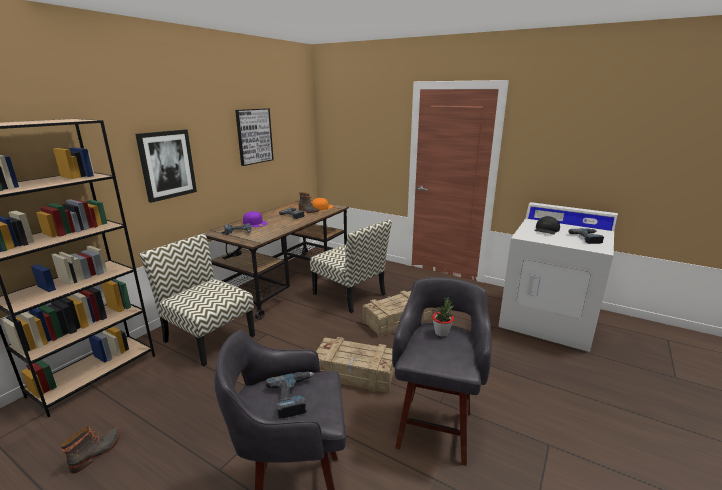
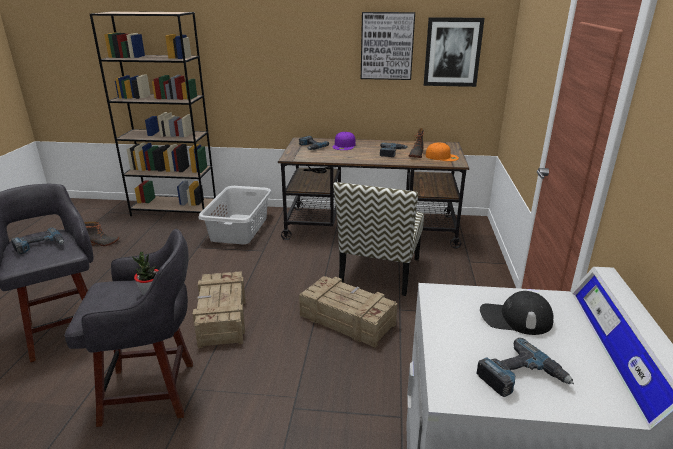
camera: 65 degrees right, 5 degrees up
(167, 165) = (269, 62): picture -> picture (452, 52)
(208, 338) = (240, 228): chair -> grey laundry basket

